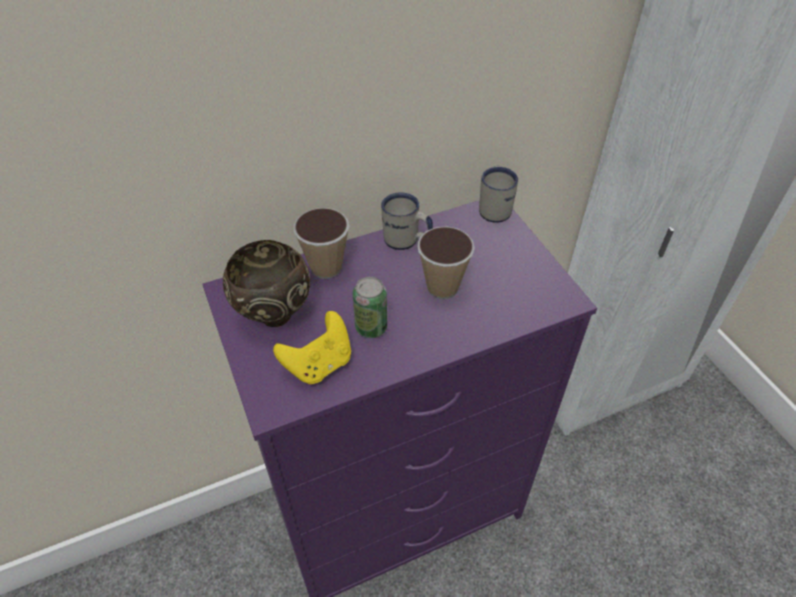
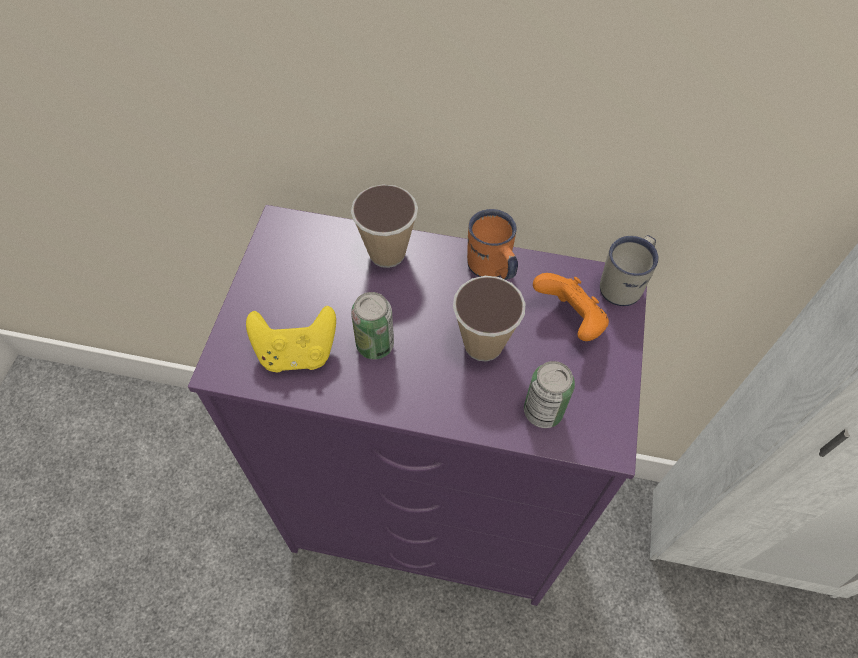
camera: 35 degrees right, 10 degrees up
(273, 314) = (298, 275): brown bowl -> none
(406, 241) = (491, 269): white mug -> orange mug
(482, 244) = (570, 320): none -> orange game controller
(514, 304) = (543, 411): none -> can

